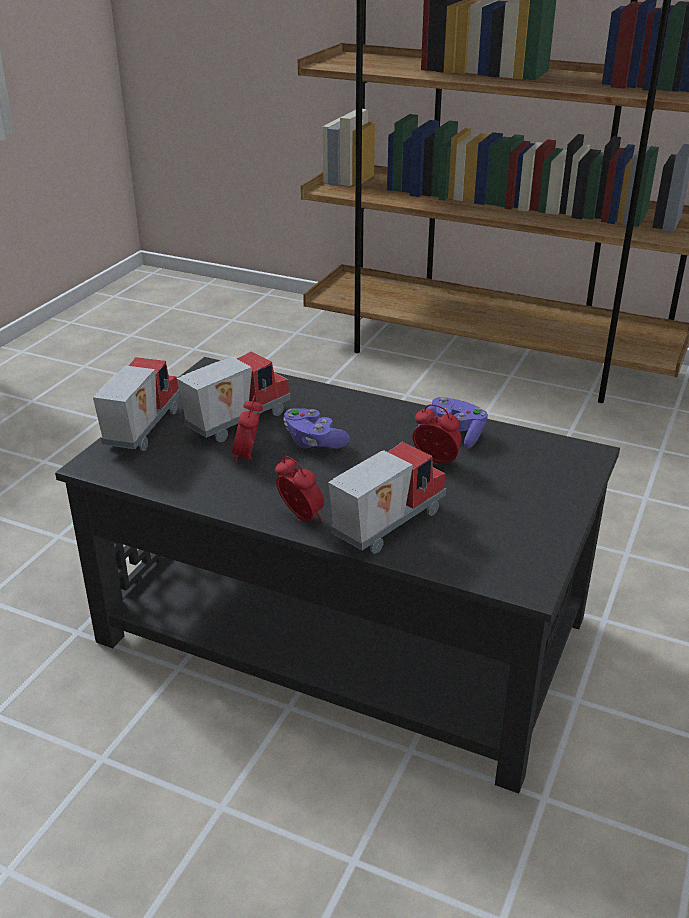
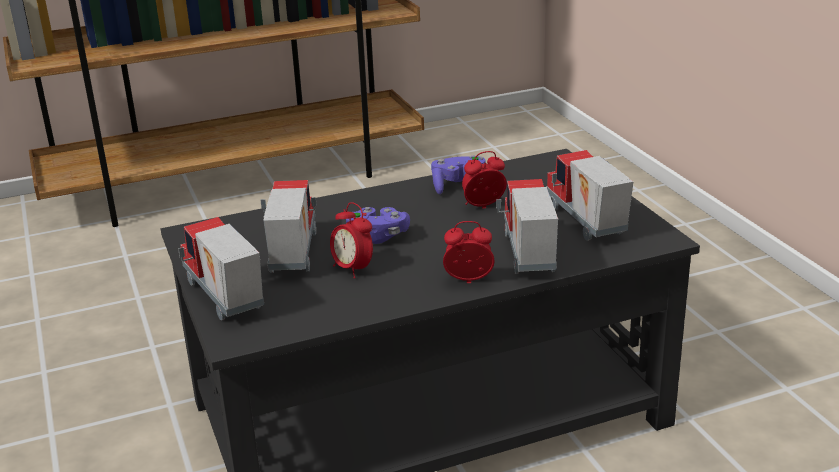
camera: 45 degrees left, 5 degrees down
(489, 526) = (583, 222): none -> toy truck

